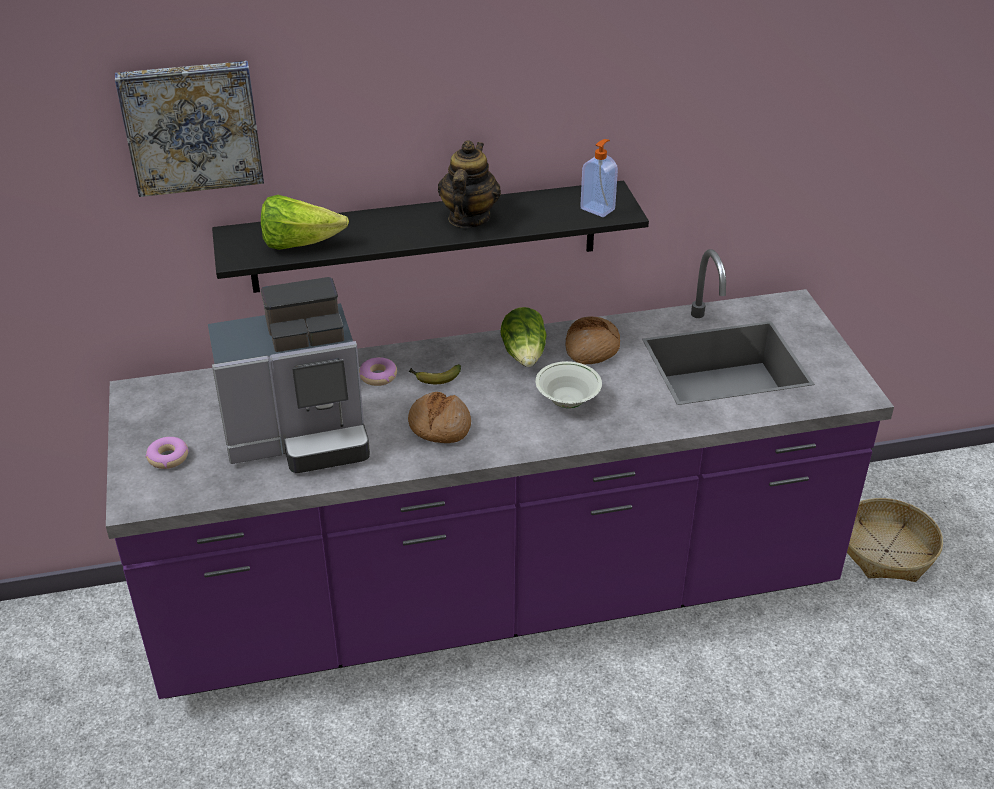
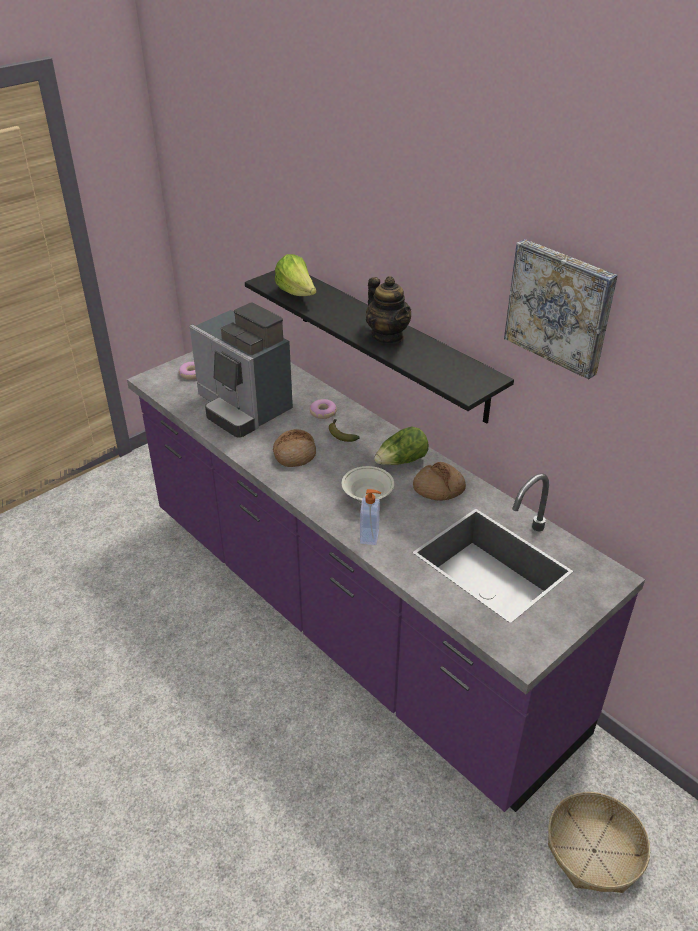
camera: 60 degrees right, 0 degrees up
(192, 126) = (284, 192): picture -> picture (560, 307)
(468, 218) = (387, 336): teapot -> teapot turned 75 degrees clockwise
(598, 209) = (458, 380): soap dispenser -> soap dispenser (370, 536)

